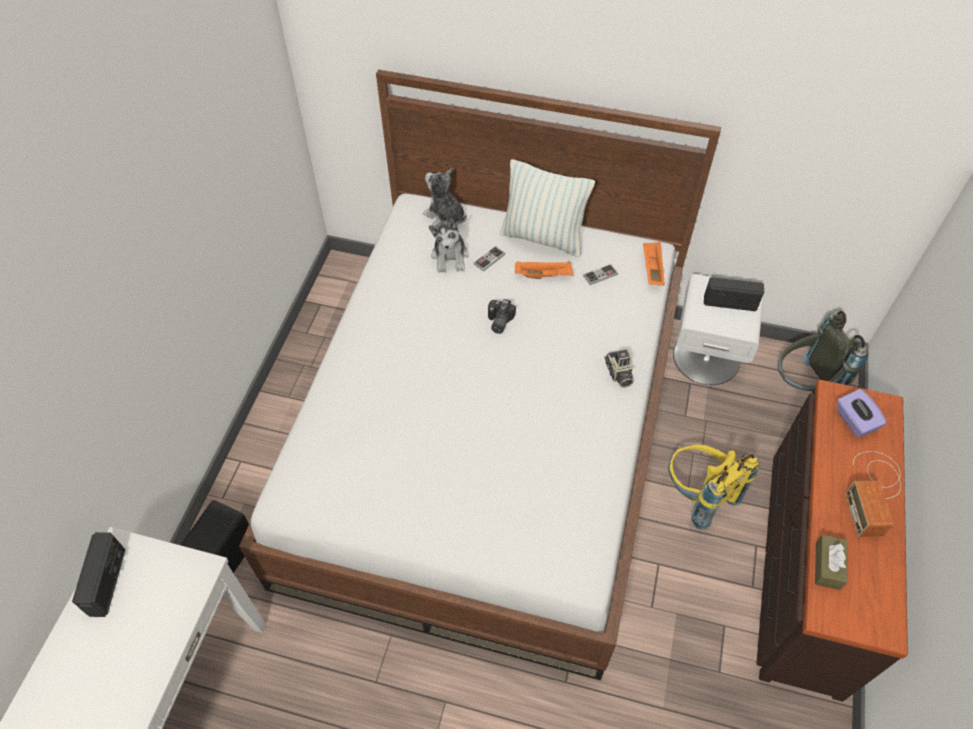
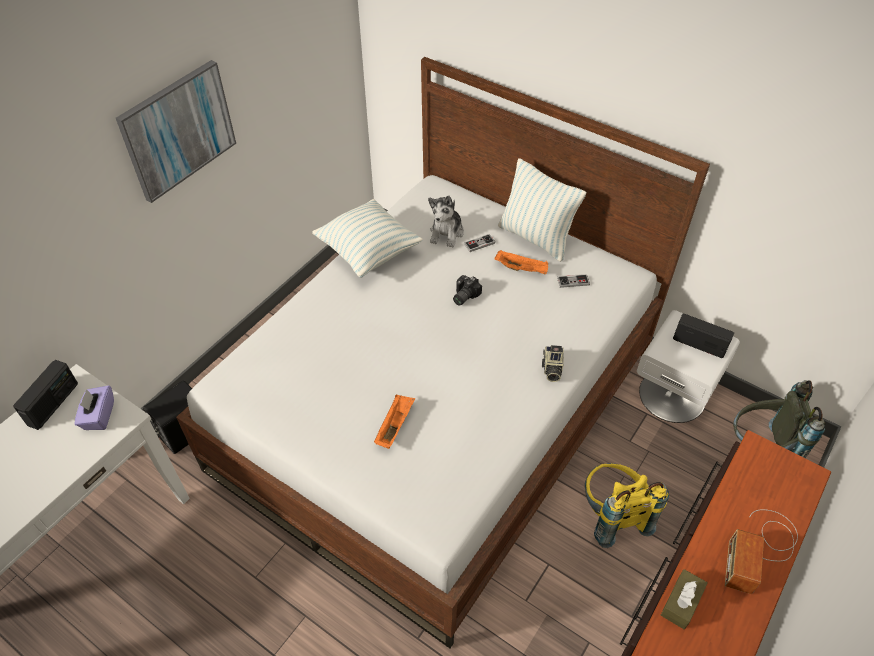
camera: 20 degrees right, 5 degrees down
(151, 229) = (178, 130): none -> picture
(377, 301) = (368, 253): none -> pillow
(445, 217) = (457, 201): plush toy -> none
(652, 269) = (624, 289): orange tray -> orange tray (394, 426)
(854, 421) = (768, 478): purple tissue box -> purple tissue box (99, 416)

